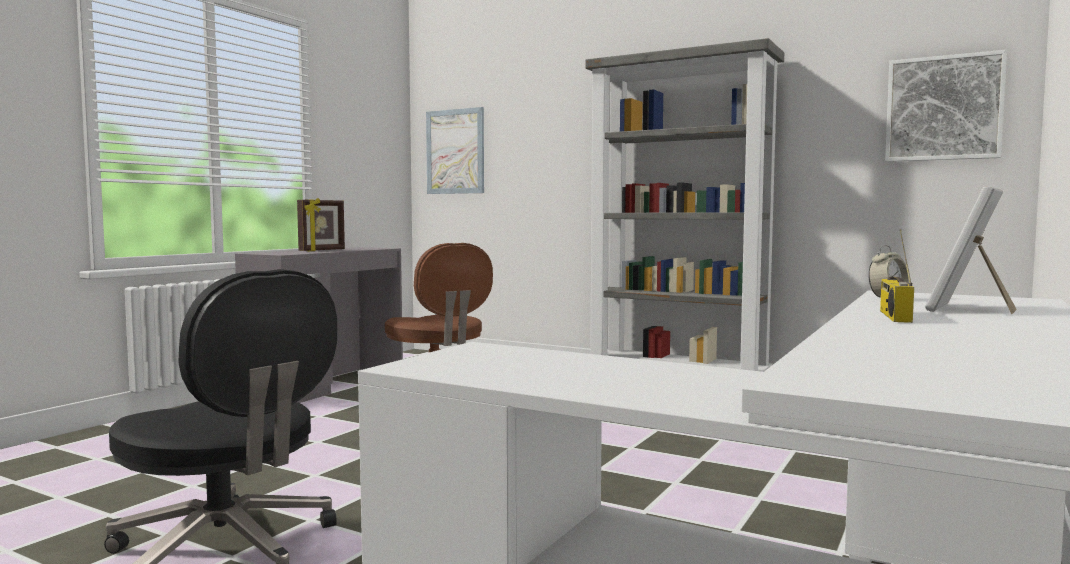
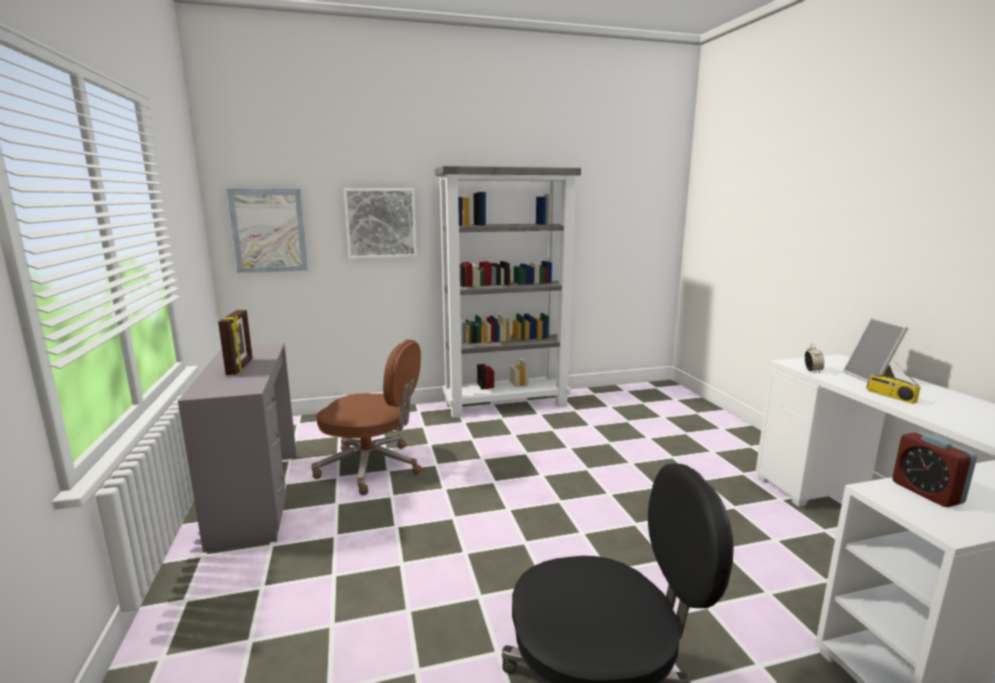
camera: 45 degrees left, 10 degrees up
(529, 358) = (926, 492): none -> alarm clock
(943, 108) = (644, 214): picture -> picture (381, 223)

